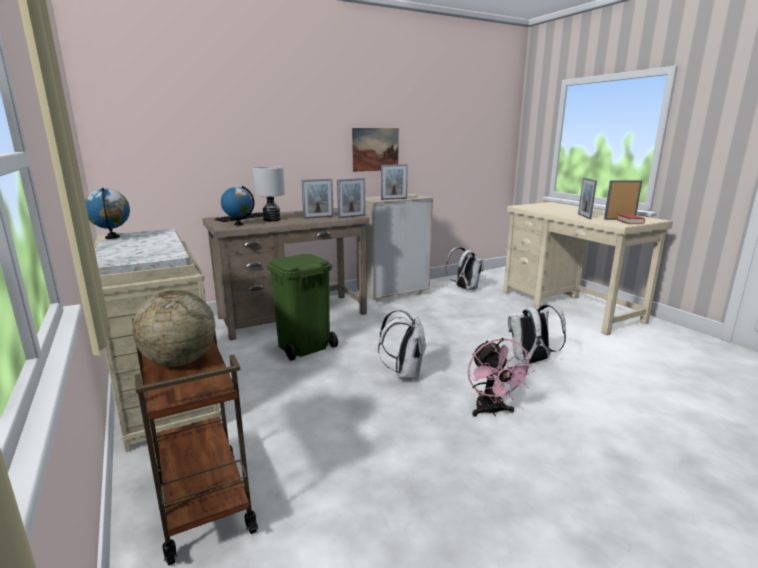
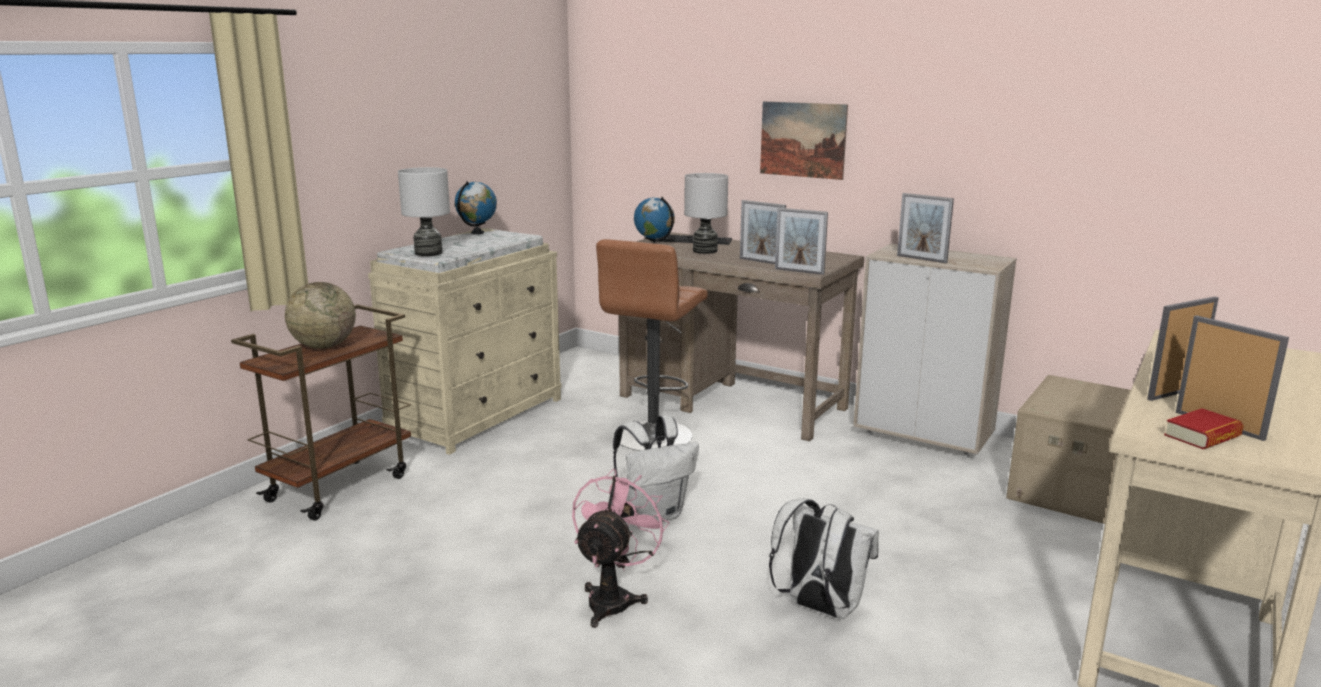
camera: 60 degrees right, 0 degrees up
(145, 254) = (428, 253): none -> grey table lamp
(304, 347) = (652, 436): green trash can -> brown stool
(375, 149) = (949, 162): picture -> picture (802, 140)
(464, 288) = (1068, 487): white backpack -> cardboard box
(491, 411) = (614, 598): pink fan -> pink fan turned 150 degrees clockwise

